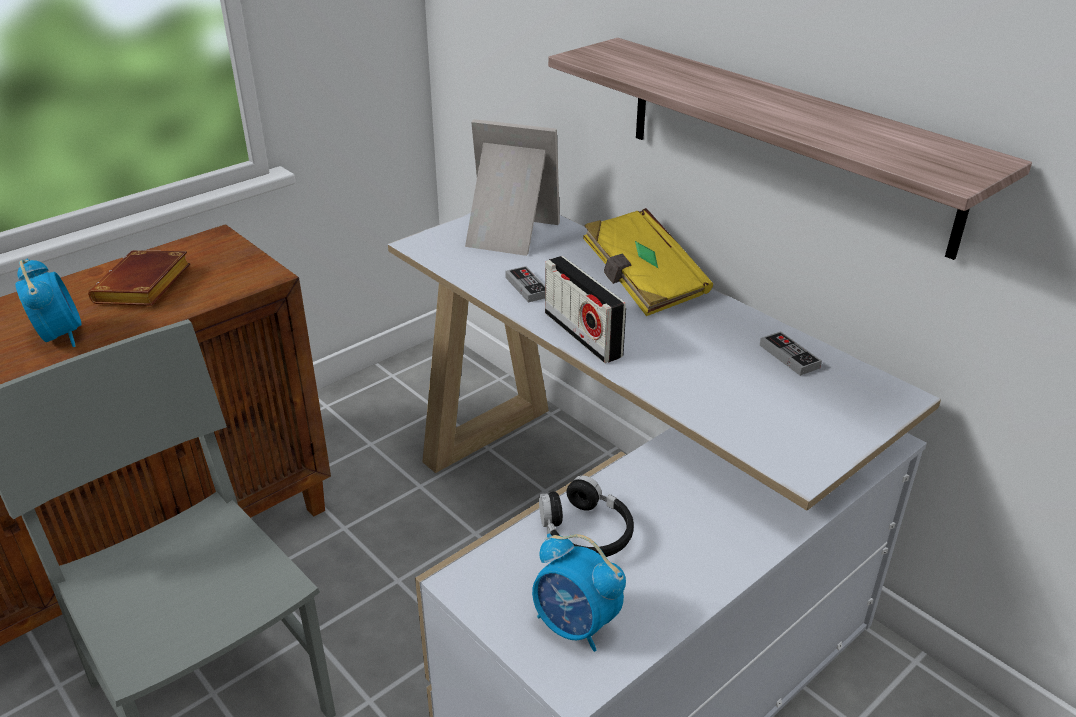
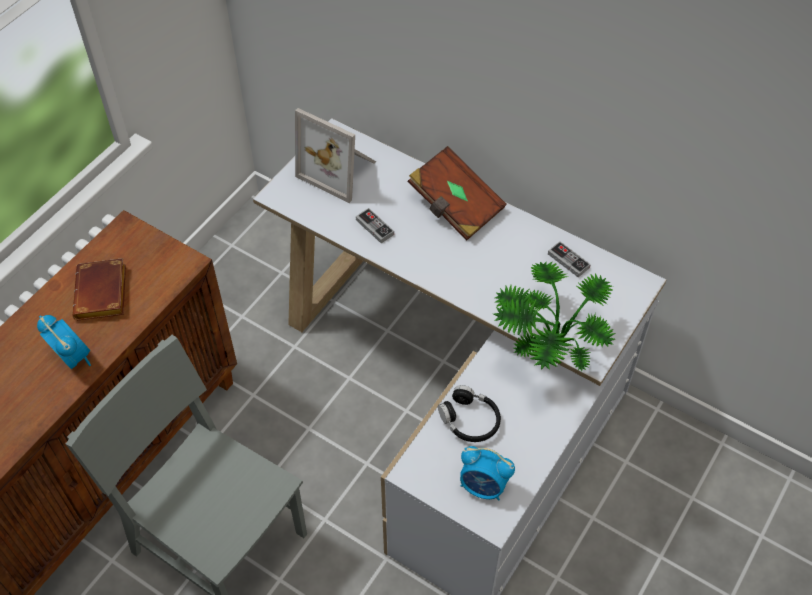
camera: 15 degrees left, 20 degrees up
(507, 234) = (340, 169): picture frame -> picture frame turned 150 degrees counterclockwise
(582, 334) = (429, 268): radio -> none
(643, 283) = (455, 206): yellow book -> brown book
(732, 441) = (548, 345): none -> potted plant
(784, 141) = (553, 125): shelf -> none

